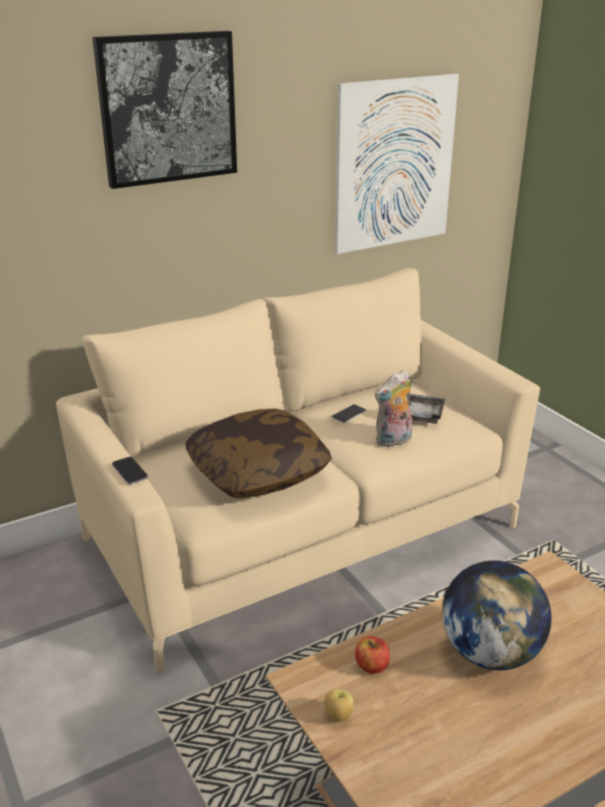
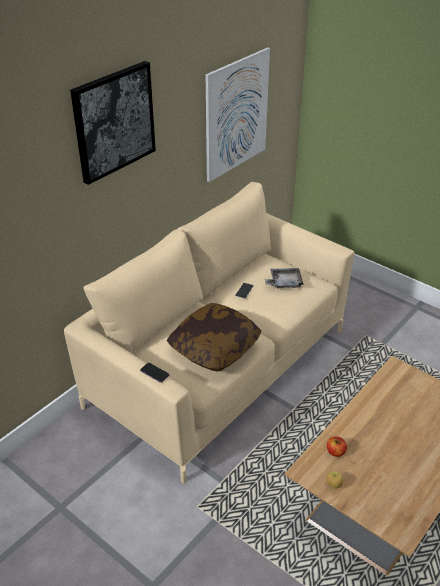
camera: 20 degrees left, 10 degrees up
(393, 441) = (281, 305): plush toy -> none
(490, 653) = (389, 426): globe -> none

